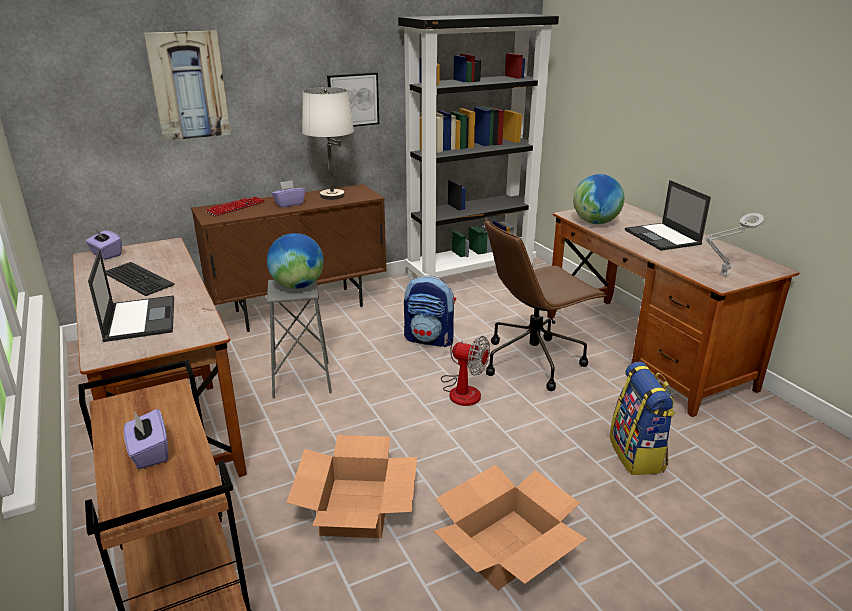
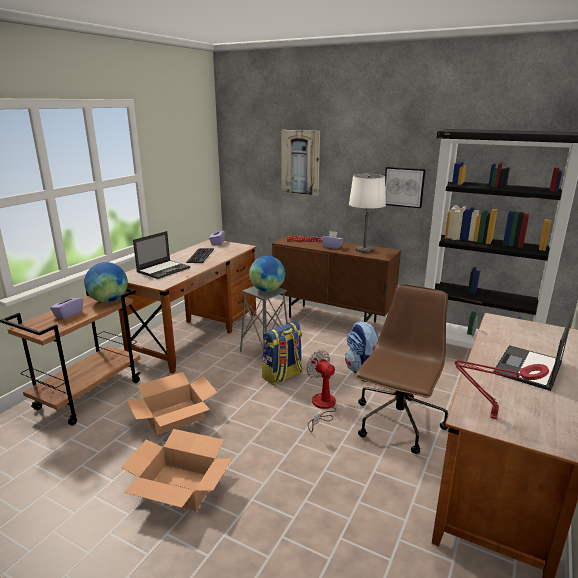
camera: 55 degrees right, 5 degrees down
(462, 389) = (322, 407): fan -> fan turned 150 degrees clockwise
(533, 361) = (398, 424): brown office chair -> brown office chair turned 90 degrees clockwise
(596, 222) = (499, 332): globe -> globe (109, 301)
(637, 454) = (337, 522): backpack -> backpack (282, 376)
(723, 275) = (490, 416): grey table lamp -> red table lamp

